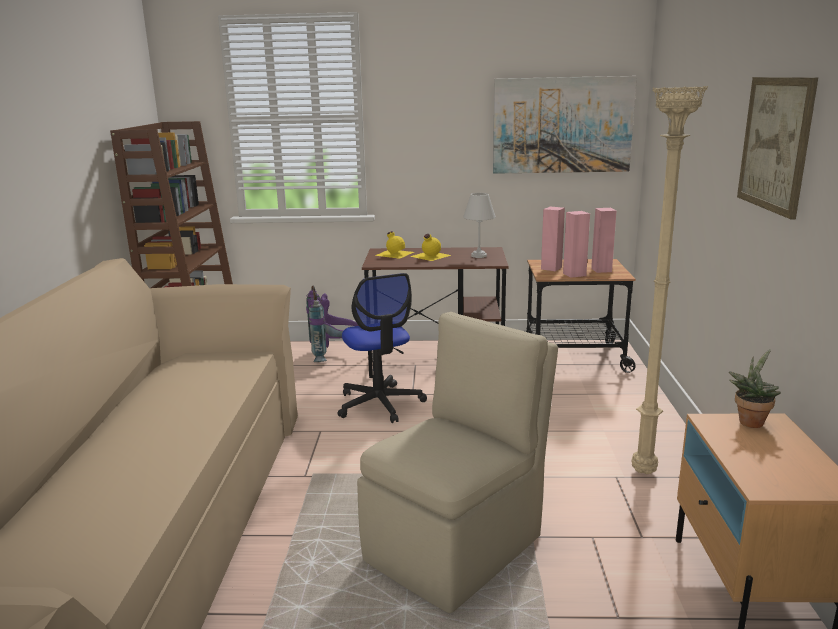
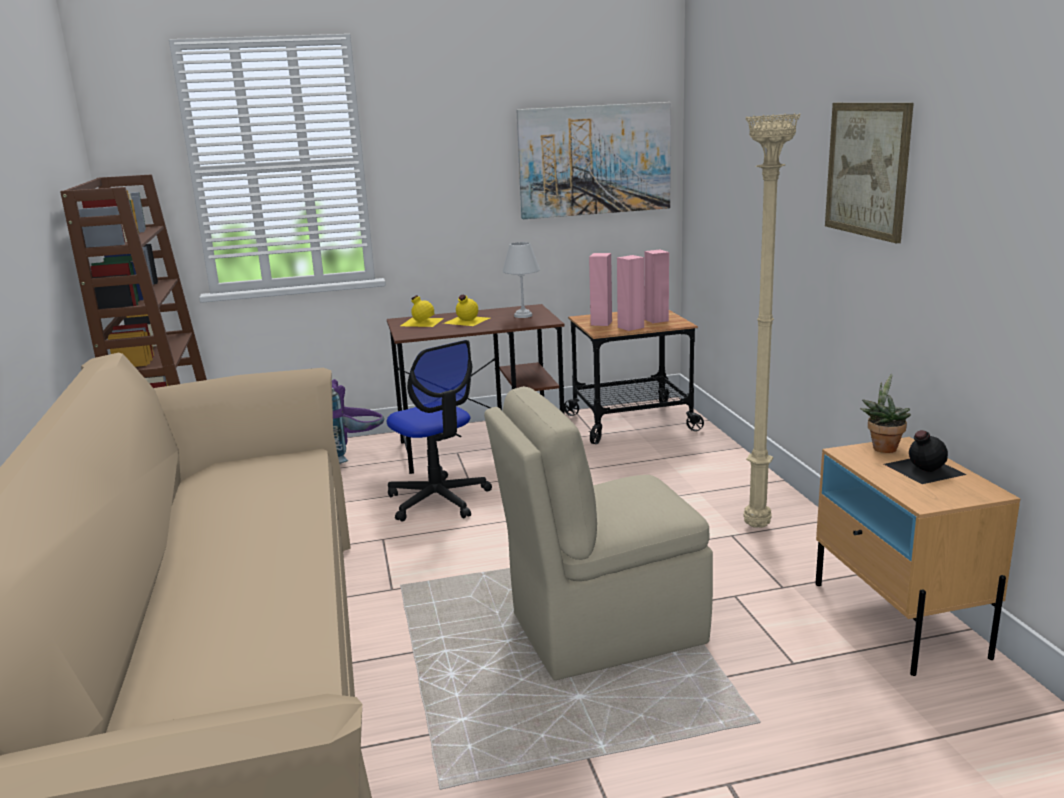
camera: 15 degrees left, 0 degrees up
(457, 546) = (602, 629): beige chair -> beige chair turned 135 degrees counterclockwise
(779, 450) = (922, 469): none -> black bottle

